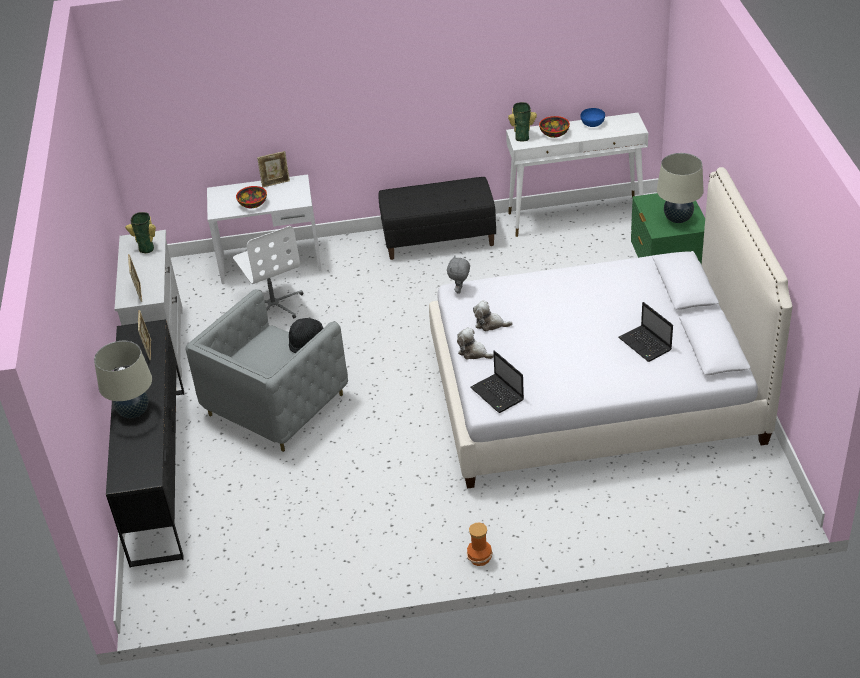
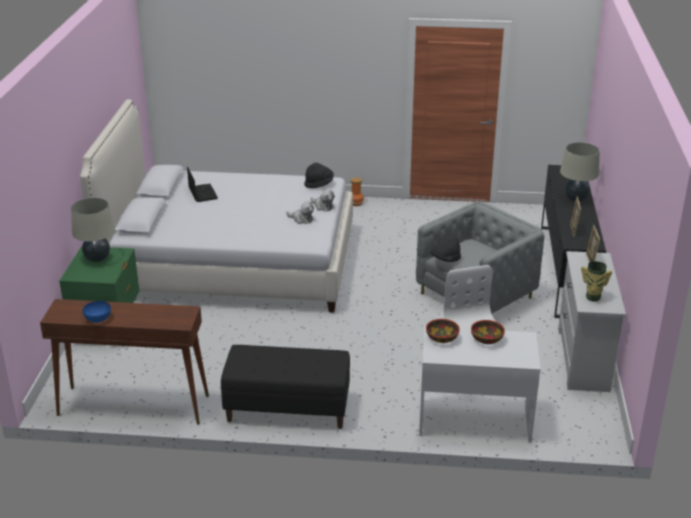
camera: 170 degrees left, 10 degrees down
(276, 183) = (460, 358): picture frame -> none
(460, 290) = (312, 244): grey plush toy -> none
(498, 394) = (319, 184): laptop -> black hat
(522, 136) = (180, 318): vase -> none
(554, 133) = (145, 315): bowl -> bowl (441, 338)
(576, 216) = (132, 405): white console table -> brown console table

